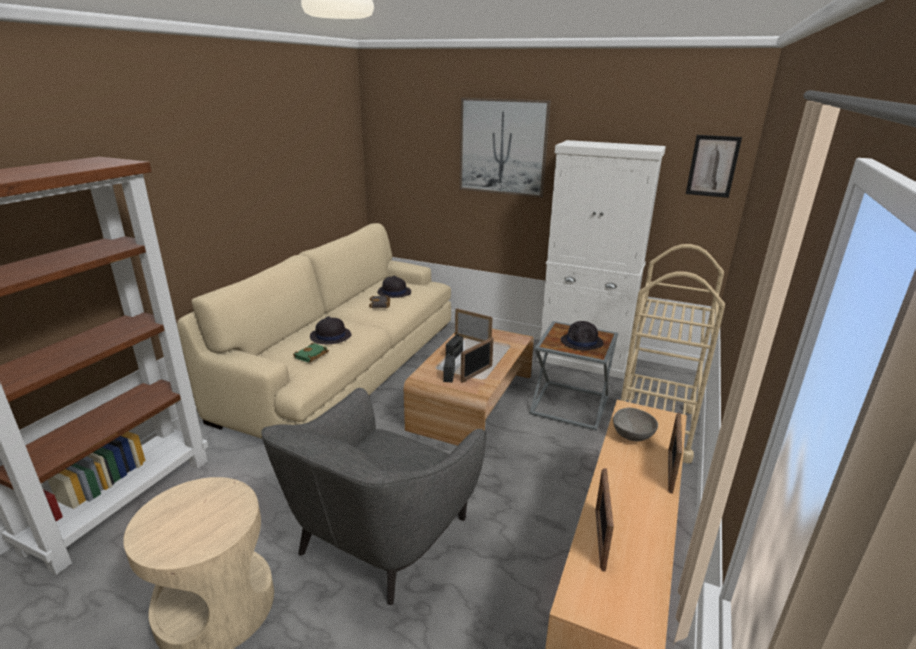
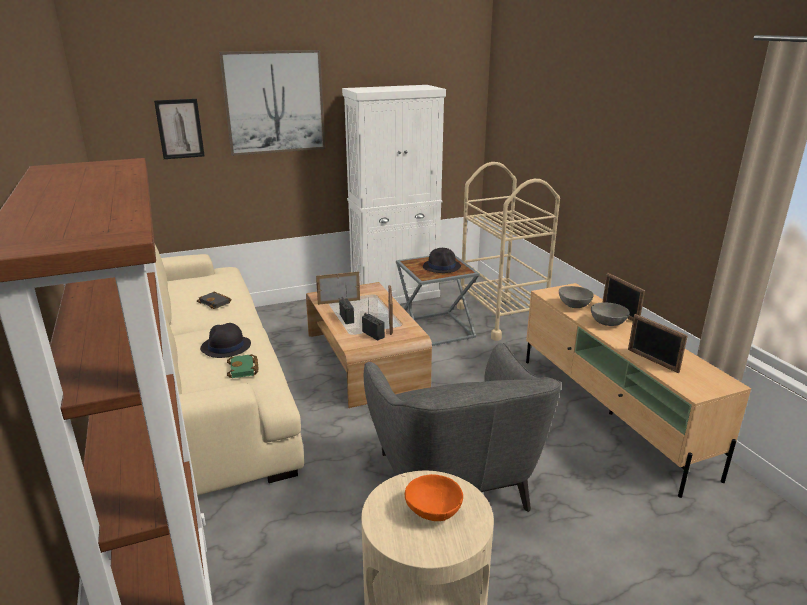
camera: 45 degrees left, 0 degrees up
(198, 520) = (434, 512): none -> orange bowl
(394, 292) = (206, 288): black hat -> none
(633, 472) = (608, 323): none -> grey bowl
(712, 166) = (461, 98): picture -> picture (180, 129)

